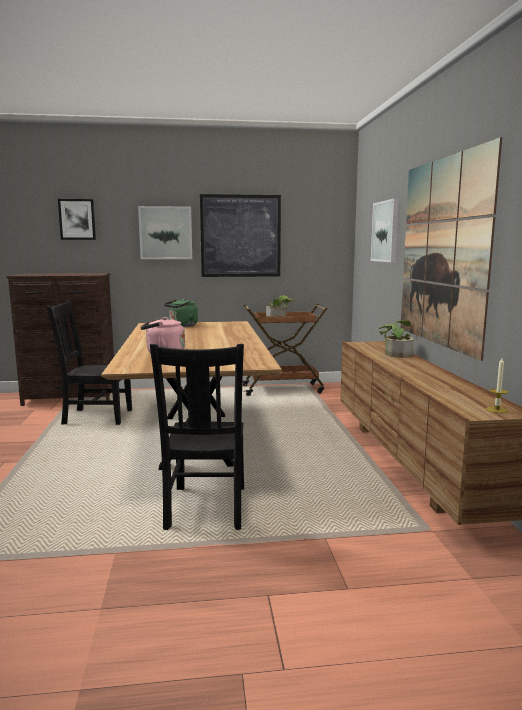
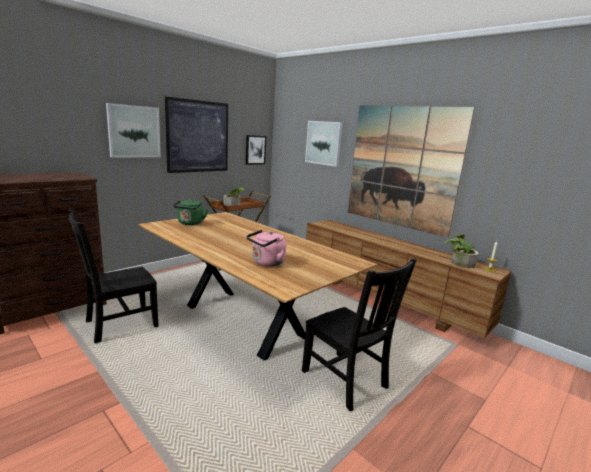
camera: 40 degrees left, 5 degrees up
(77, 219) = (34, 112): picture -> picture (255, 150)
(396, 354) = (359, 231): potted plant -> potted plant (459, 263)

